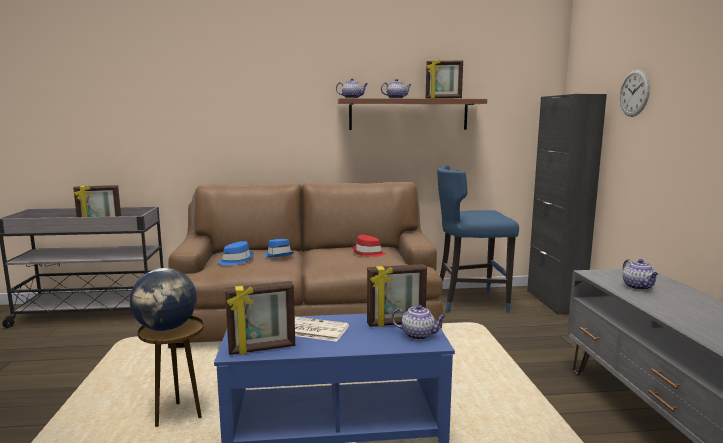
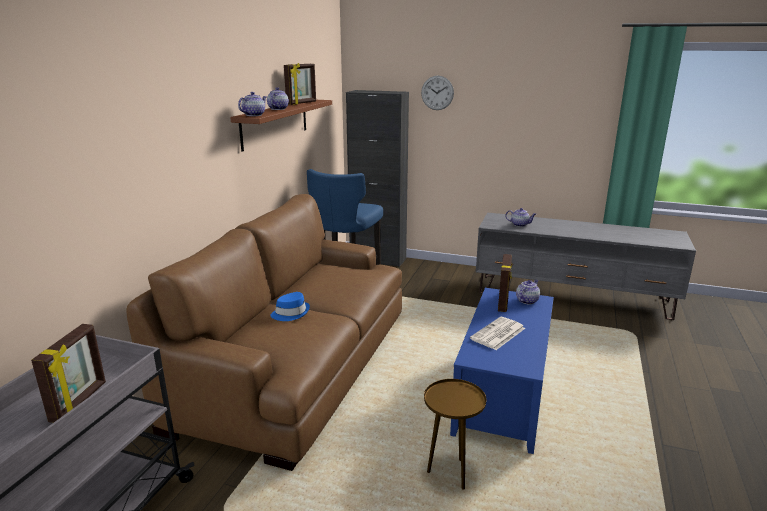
camera: 65 degrees left, 10 degrees up
(166, 328) = (449, 401): globe -> none
(236, 260) = (284, 338): blue hat -> none
(262, 349) = (527, 357): picture frame -> none
(368, 253) = (334, 274): red hat -> none

